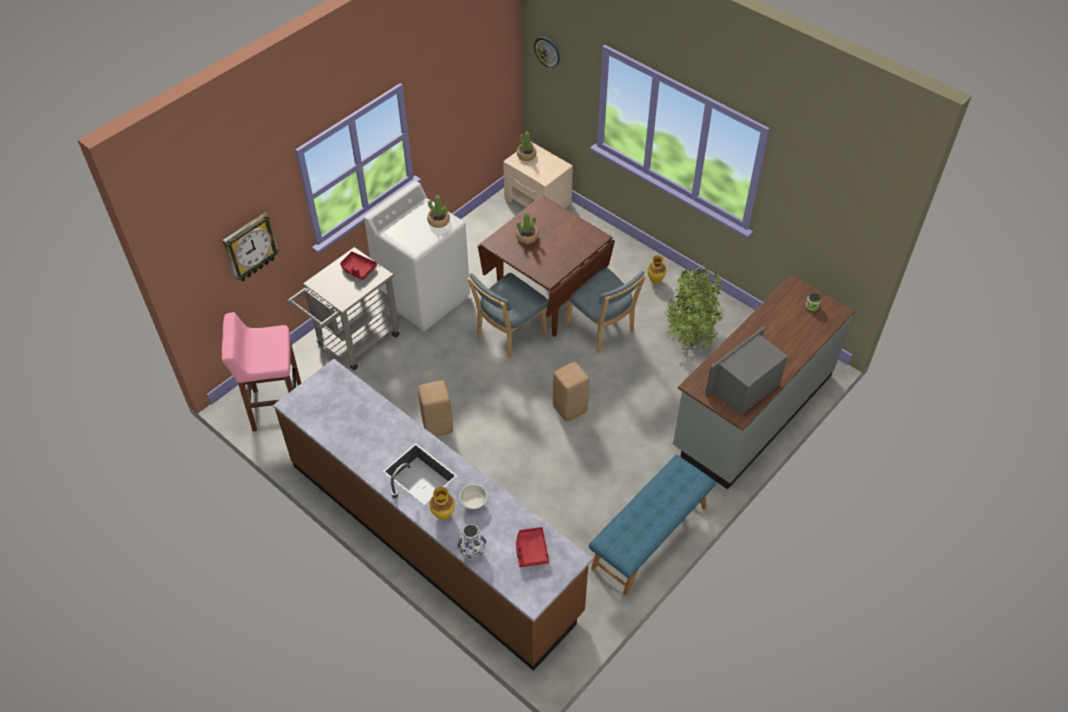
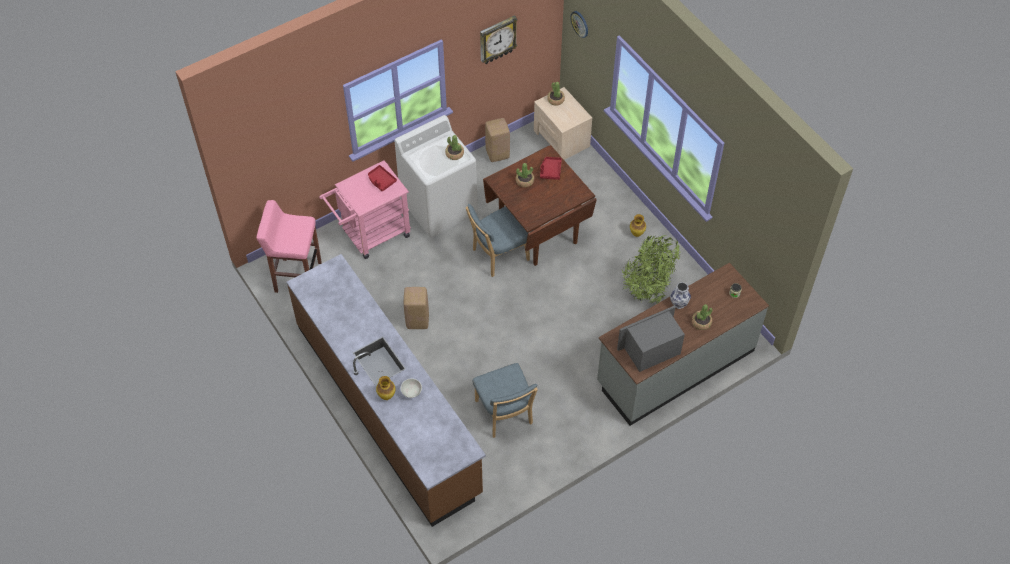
camera: 15 degrees right, 5 degrees up
(250, 247) = (296, 152): wall clock -> wall clock (497, 39)
(353, 343) = (371, 235): grey cart -> pink cart
(472, 552) = (399, 429): vase -> vase (679, 303)
(531, 550) = (442, 438): red tray -> red tray (550, 171)
(570, 408) = (527, 330): beige stool -> beige stool (497, 153)
(602, 329) = (576, 268): blue chair -> blue chair (505, 414)
(650, 538) = (554, 449): blue bench -> none
(788, 345) = (701, 322): none -> potted plant

